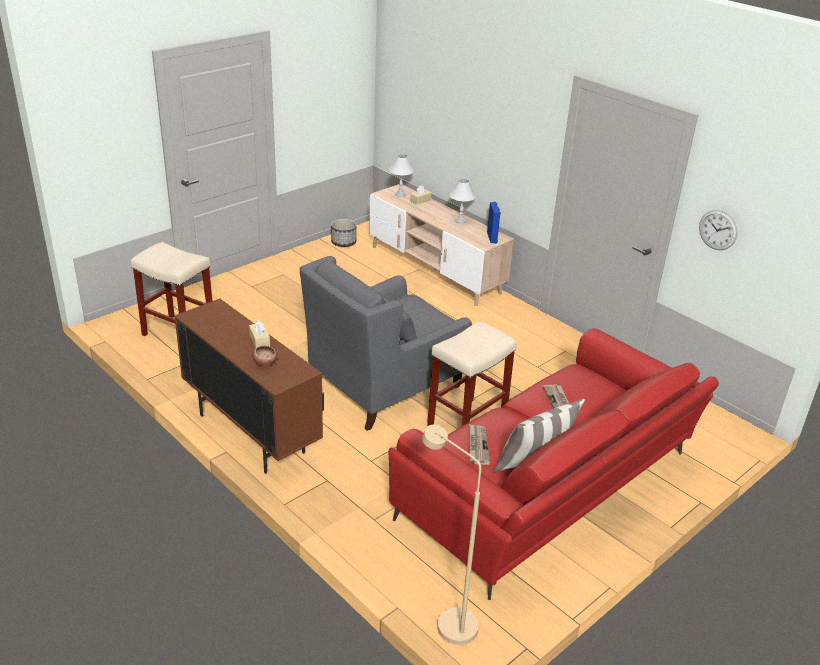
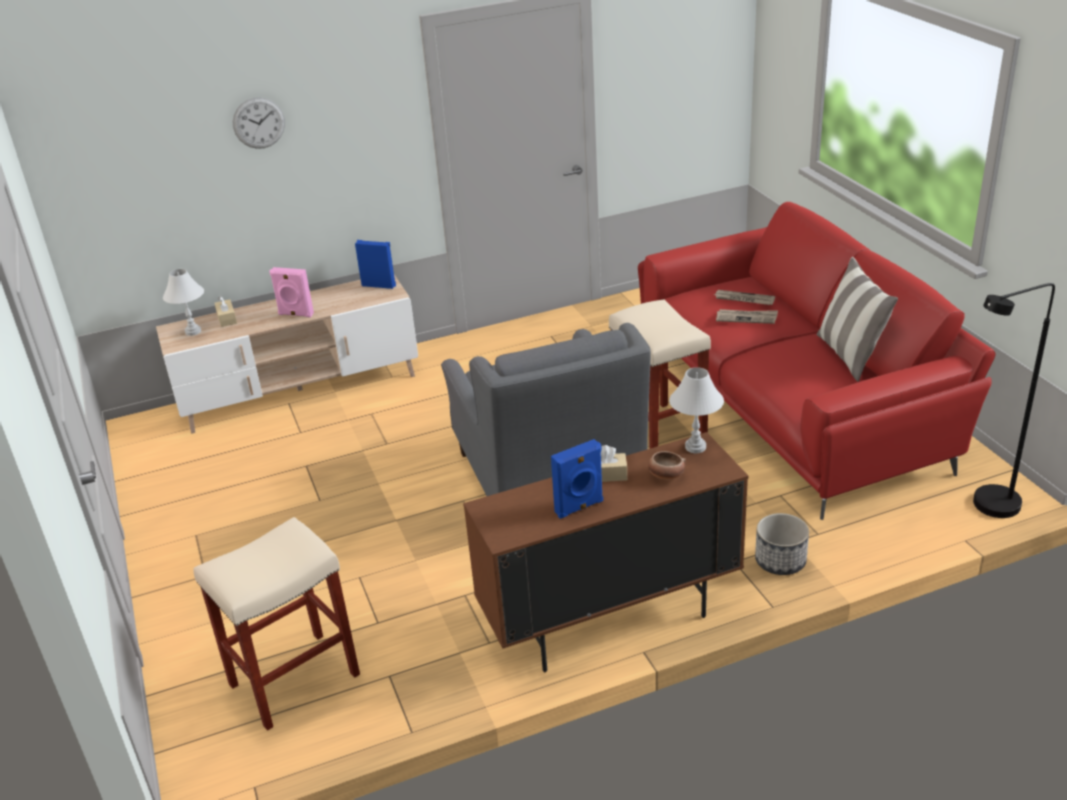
camera: 65 degrees left, 0 degrees up
(223, 336) = (579, 507): none -> blue speaker
(343, 243) = (152, 459): planter -> planter (780, 561)
(437, 219) = (295, 314): none -> pink speaker
(447, 621) = (987, 509): beige floor lamp -> black floor lamp
(460, 221) = (315, 299): white table lamp -> white table lamp (695, 447)
(477, 445) = (812, 381): newspaper -> newspaper (743, 299)
(718, 230) = (645, 98): wall clock -> wall clock (258, 123)

